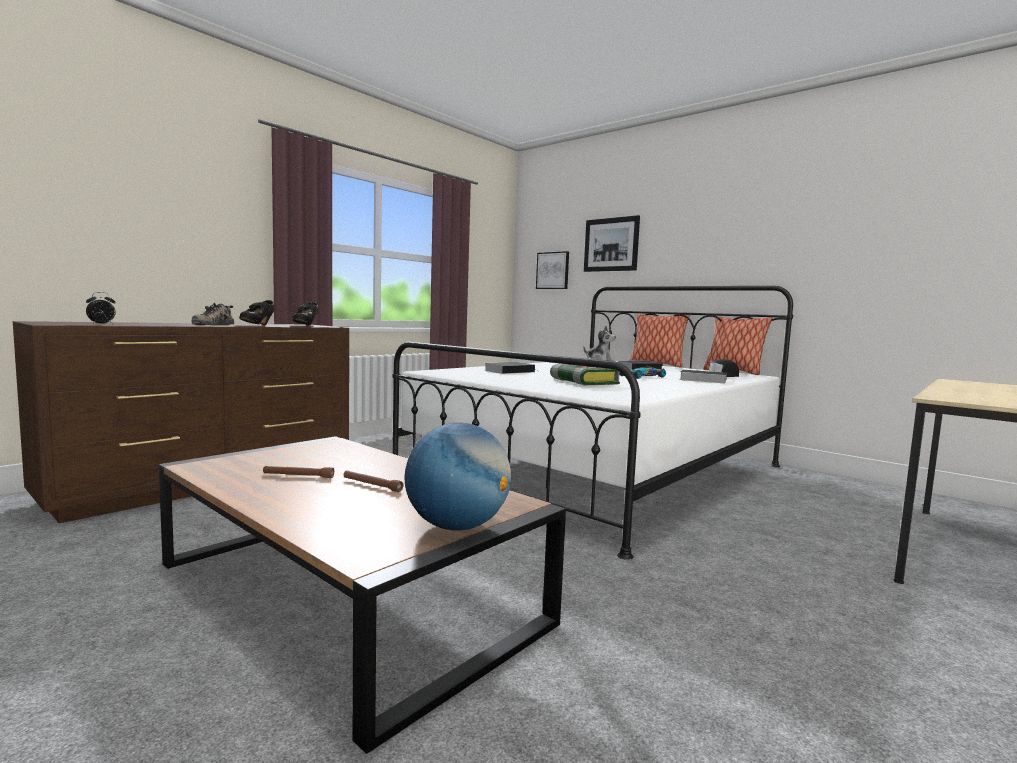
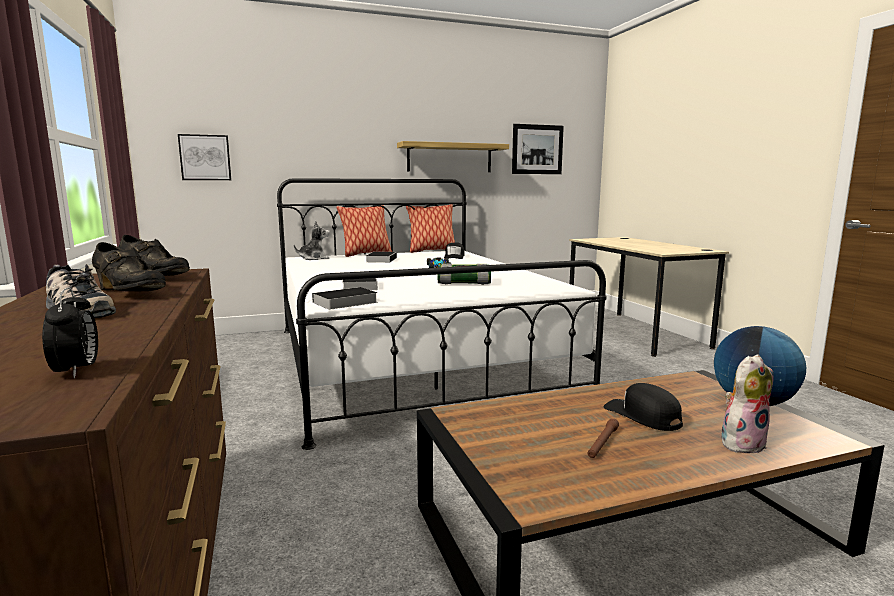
camera: 60 degrees left, 5 degrees up
(325, 517) = (741, 443): none -> plush toy
(371, 485) = (642, 415): brown flashlight -> black cap
(611, 244) = (286, 132): picture -> picture (537, 149)
(701, 380) = (469, 262): book -> book (343, 302)
(781, 259) = (449, 158): none -> shelf

